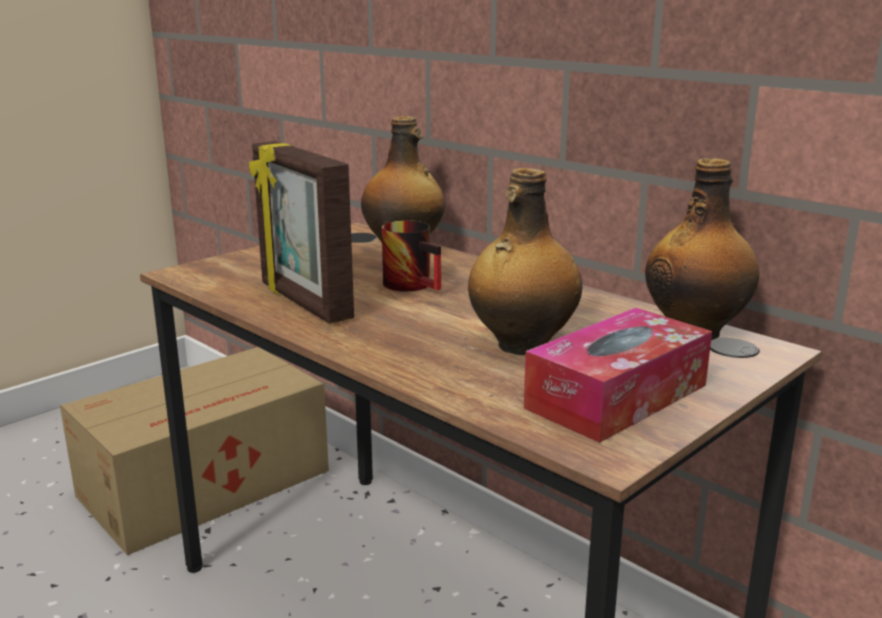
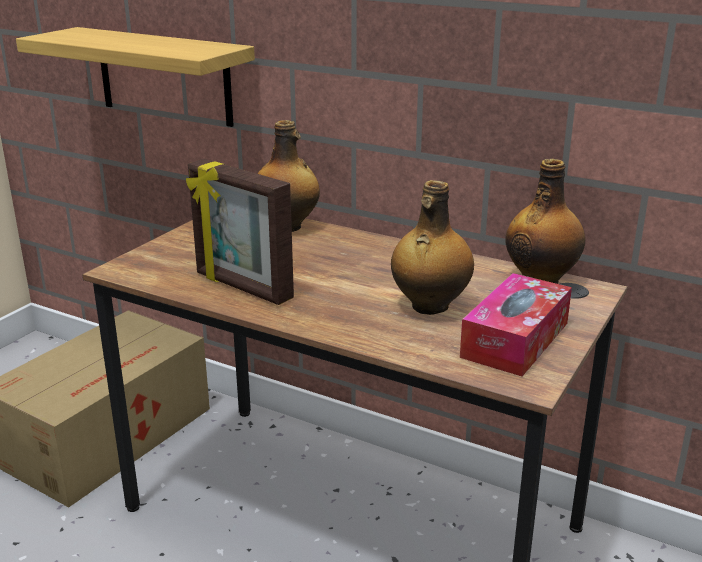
camera: 15 degrees left, 5 degrees up
(303, 75) = (164, 76): none -> shelf
(416, 284) = (319, 260): mug -> none

